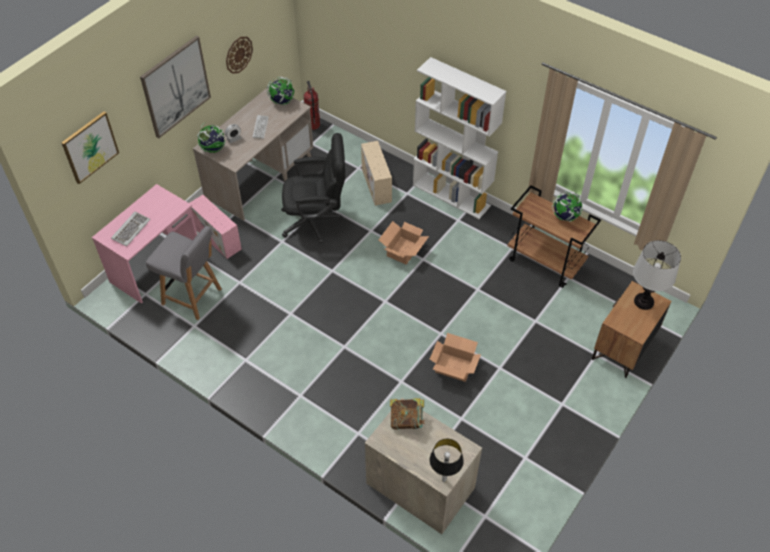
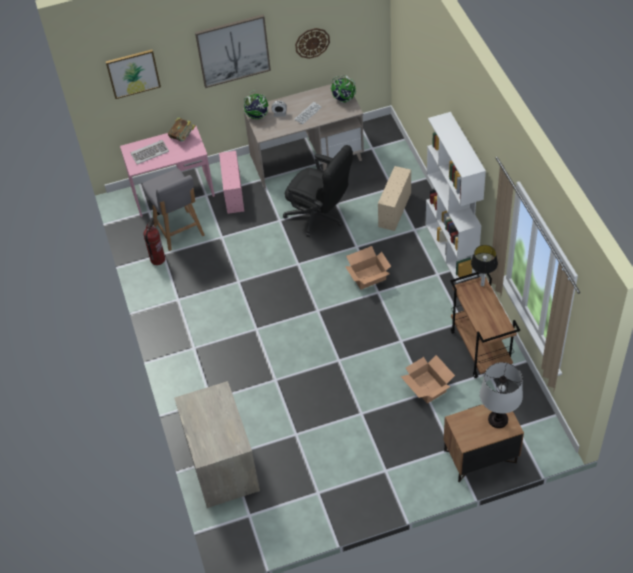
camera: 40 degrees right, 0 degrees up
(313, 125) = (387, 132): fire extinguisher -> fire extinguisher (157, 259)
(407, 420) = (216, 399): book -> book (183, 137)
(444, 480) = (204, 456): table lamp -> table lamp (482, 285)
(453, 366) = (325, 391): cardboard box -> cardboard box (427, 386)
(565, 217) = (494, 312): globe -> none

